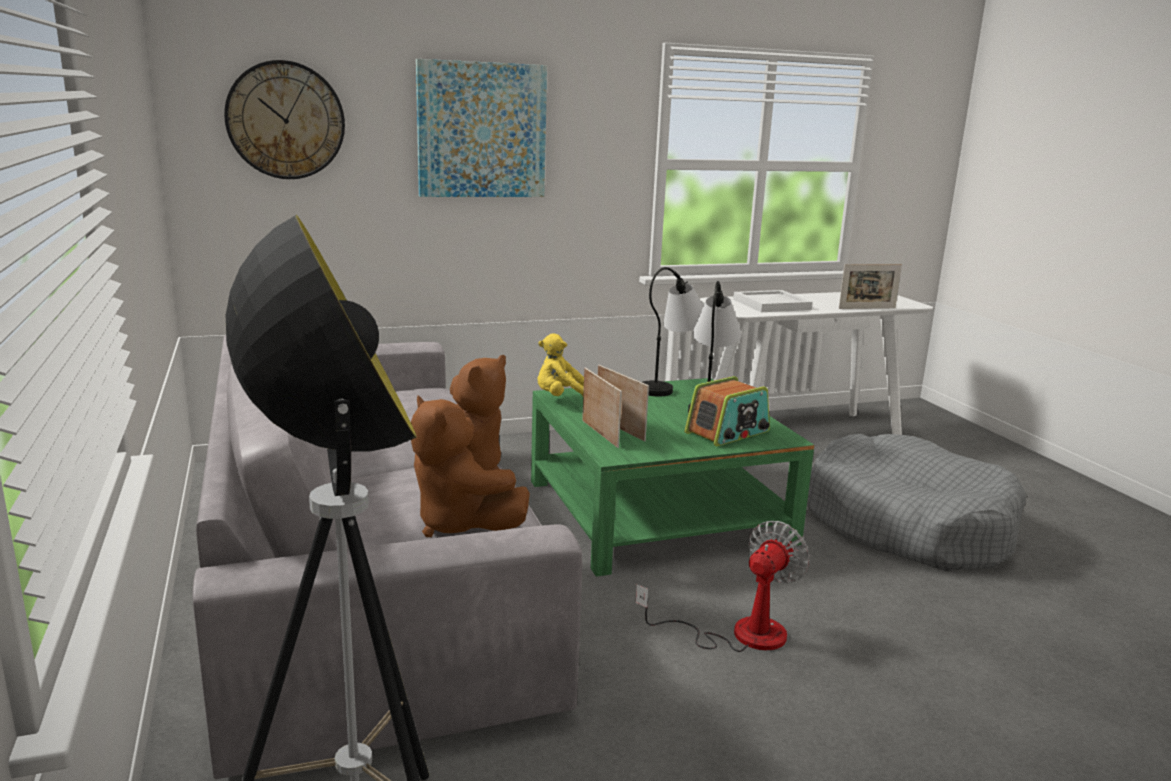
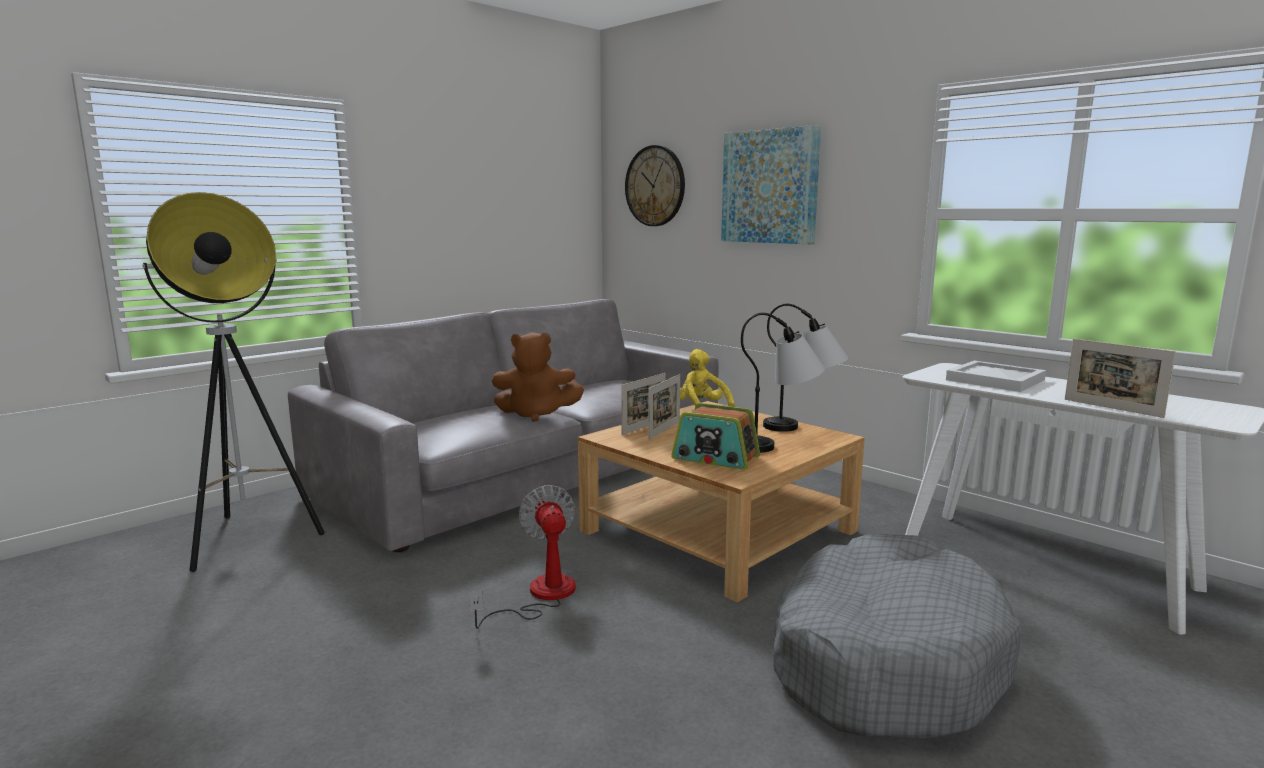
camera: 65 degrees right, 5 degrees down
(460, 524) = (451, 426): brown plush toy -> none
(657, 512) = (718, 531): green coffee table -> beige coffee table
(739, 634) = (540, 596): fan -> fan turned 120 degrees counterclockwise

